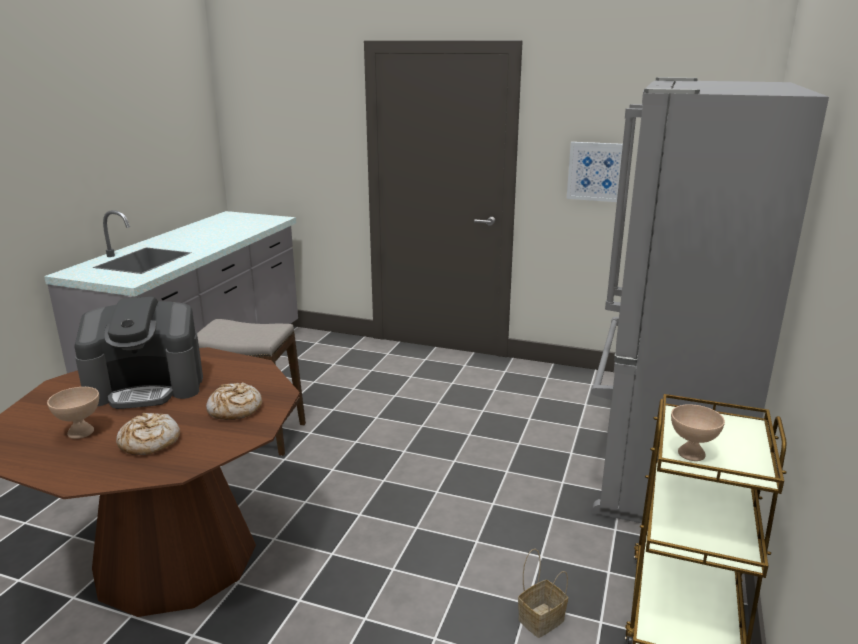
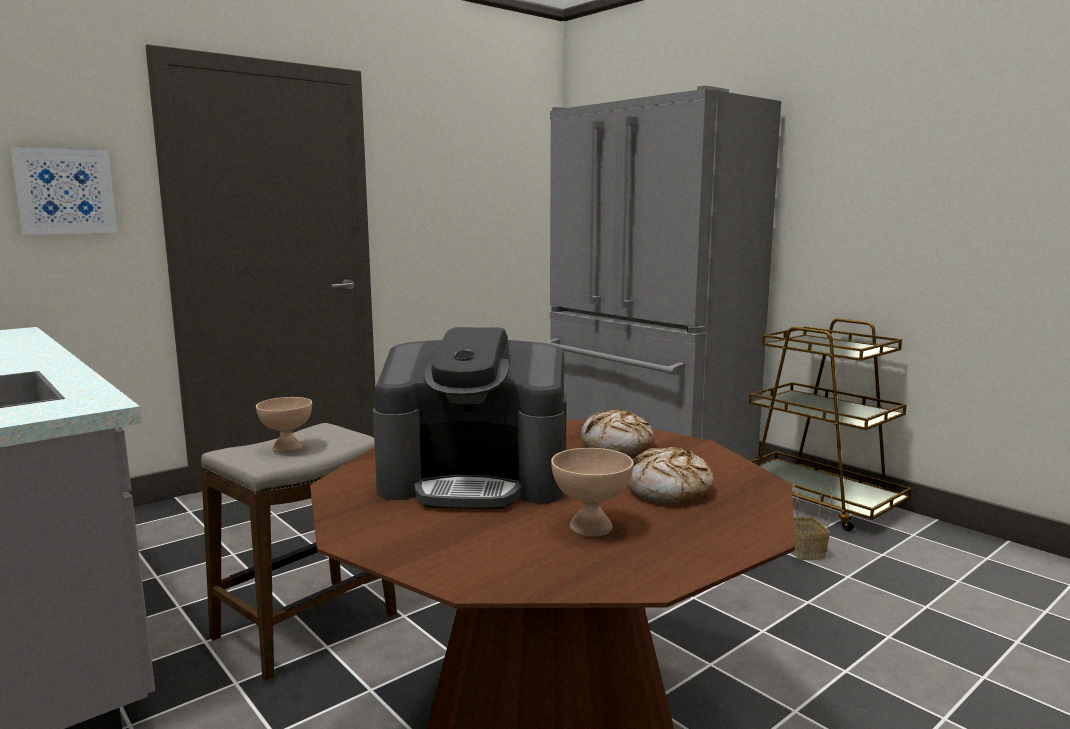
camera: 60 degrees left, 10 degrees down
(147, 387) = (476, 480): coffee machine -> coffee machine turned 75 degrees clockwise
(597, 171) = (445, 215): picture -> picture (65, 191)
(692, 454) = (844, 351): beige bowl -> beige bowl (288, 448)

